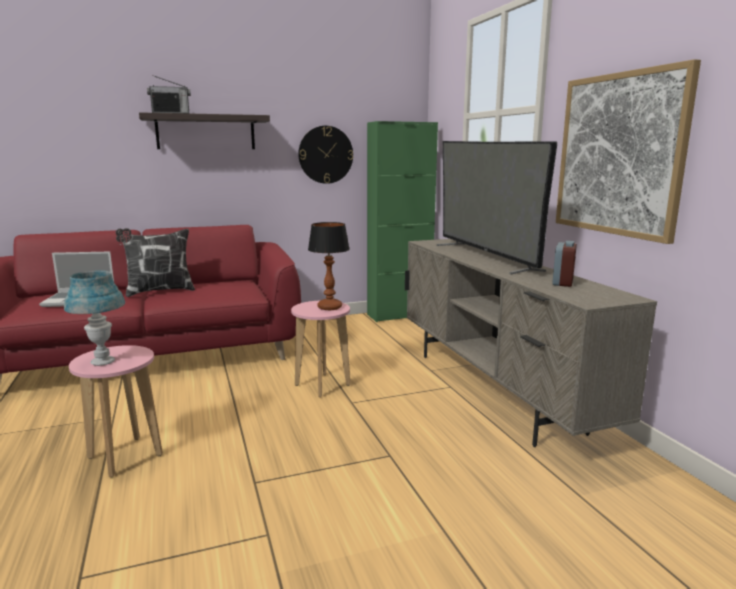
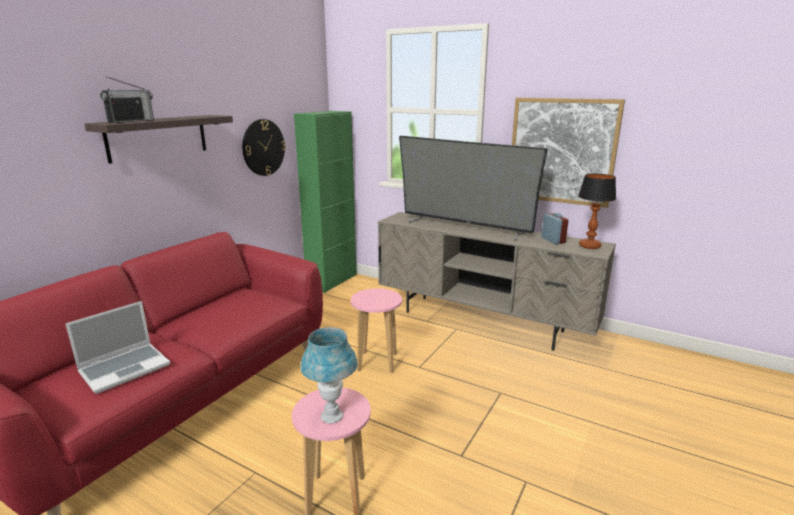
camera: 40 degrees left, 5 degrees up
(159, 291) = (188, 328): pillow -> none
(330, 307) = (382, 295): table lamp -> table lamp (589, 246)

